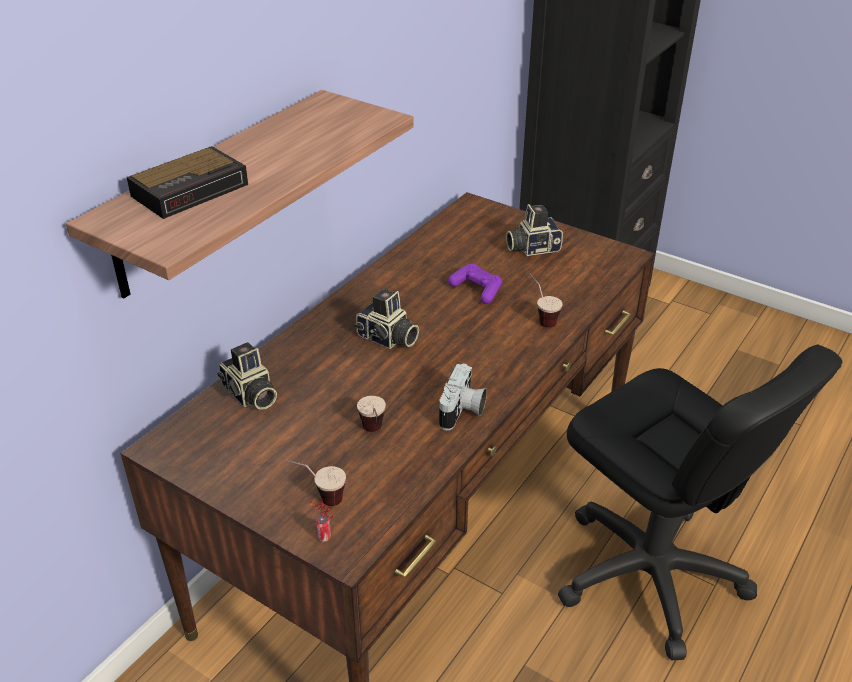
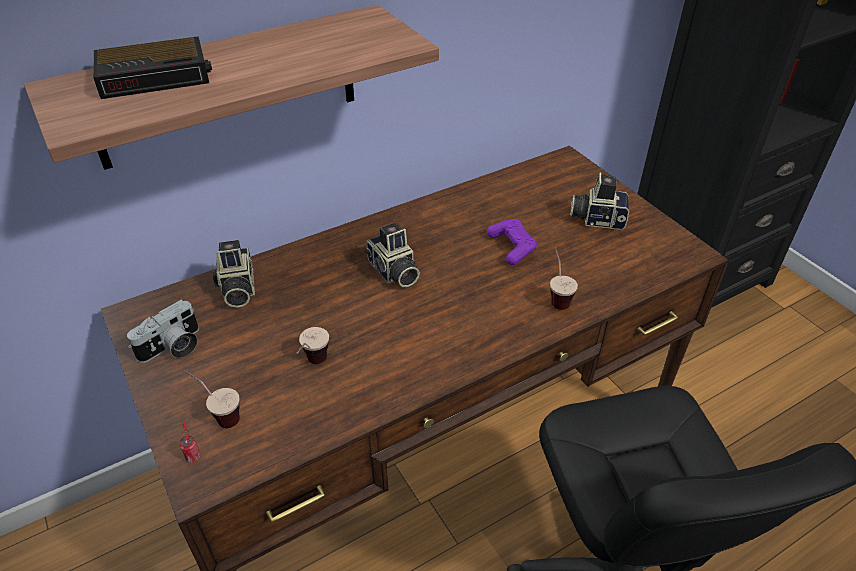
camera: 25 degrees right, 5 degrees up
(463, 411) = (411, 372): camera -> camera (173, 348)

